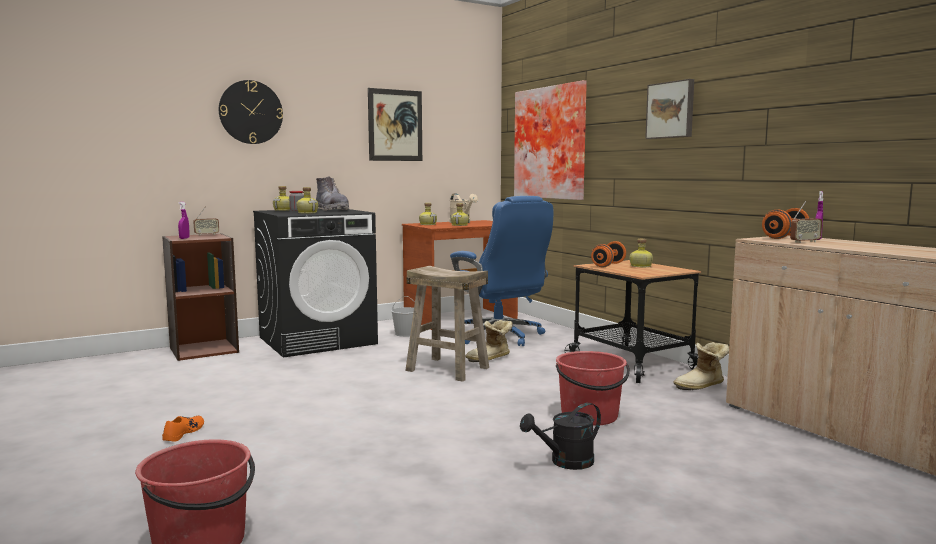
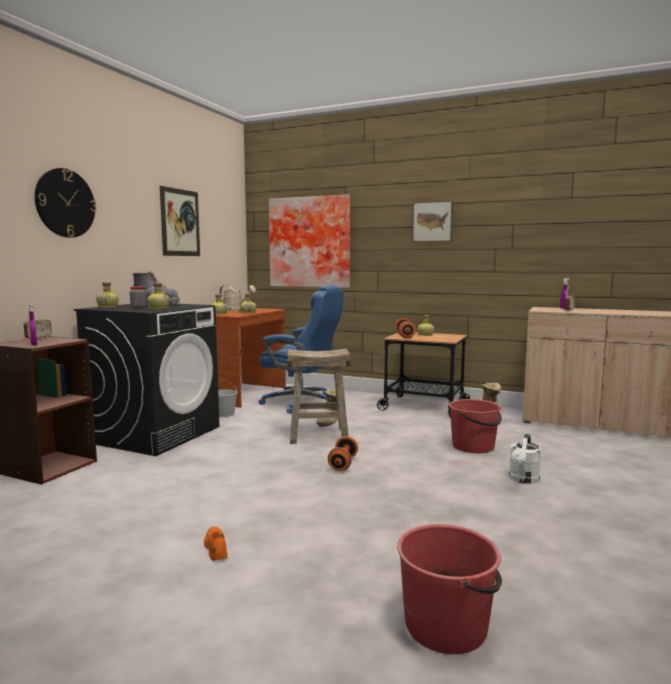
camera: 35 degrees left, 0 degrees up
(565, 462) = (523, 480): black watering can -> white watering can
(785, 237) = (543, 308): orange dumbbell -> orange dumbbell (343, 464)

